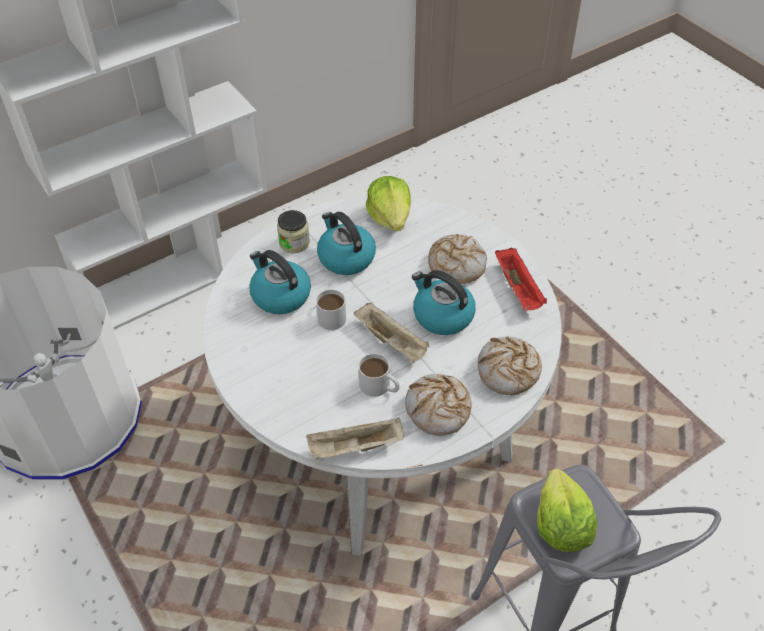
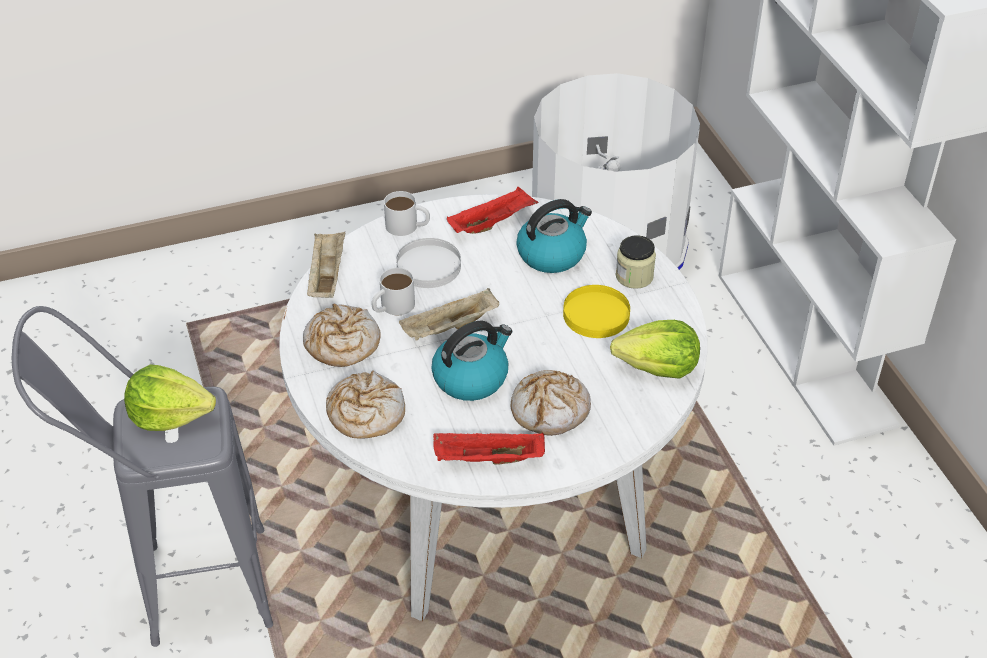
camera: 105 degrees right, 5 degrees down
(247, 343) = (492, 223): none -> red tray
(319, 374) = (429, 266): none -> white plate
(331, 314) = (509, 288): white mug -> white mug (408, 226)
(345, 258) = (595, 314): kettle -> yellow plate

